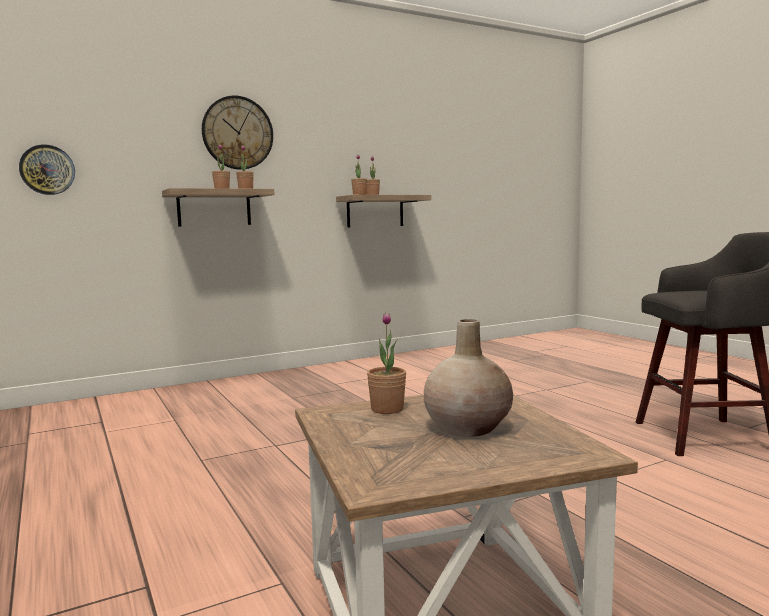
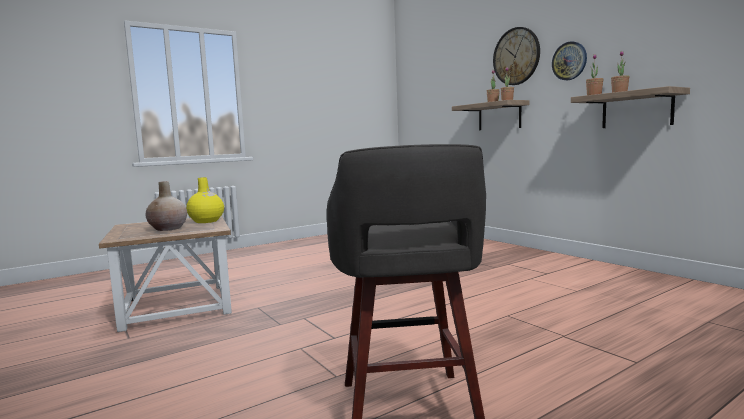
camera: 85 degrees right, 0 degrees up
(47, 170) = (429, 100): wall clock -> wall clock (569, 61)
(387, 409) = (206, 221): potted plant -> yellow vase

